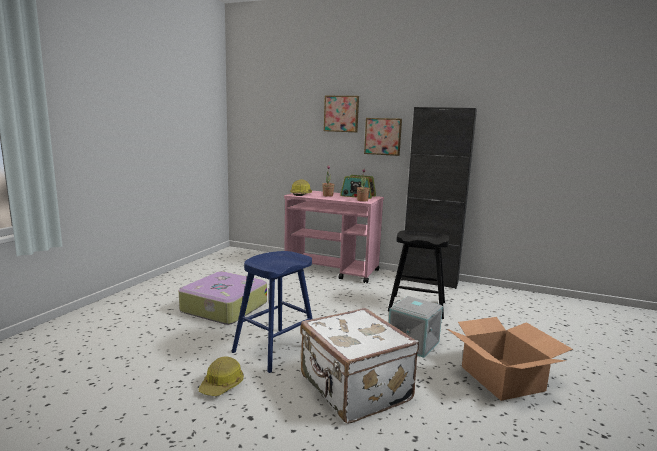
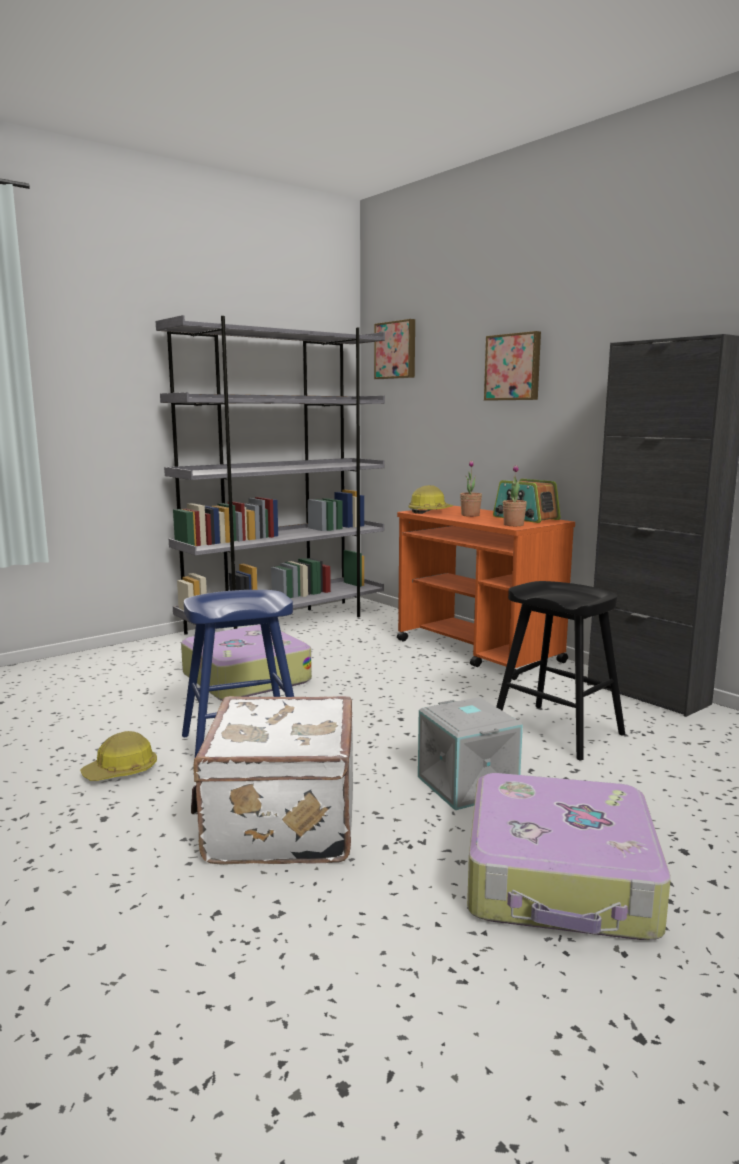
camera: 30 degrees right, 0 degrees up
(203, 268) = (285, 622): none -> grey bookcase
(332, 270) = (479, 651): pink cart -> orange cart
(383, 136) = (579, 405): picture -> picture (396, 350)
(502, 378) = (561, 880): cardboard box -> suitcase

